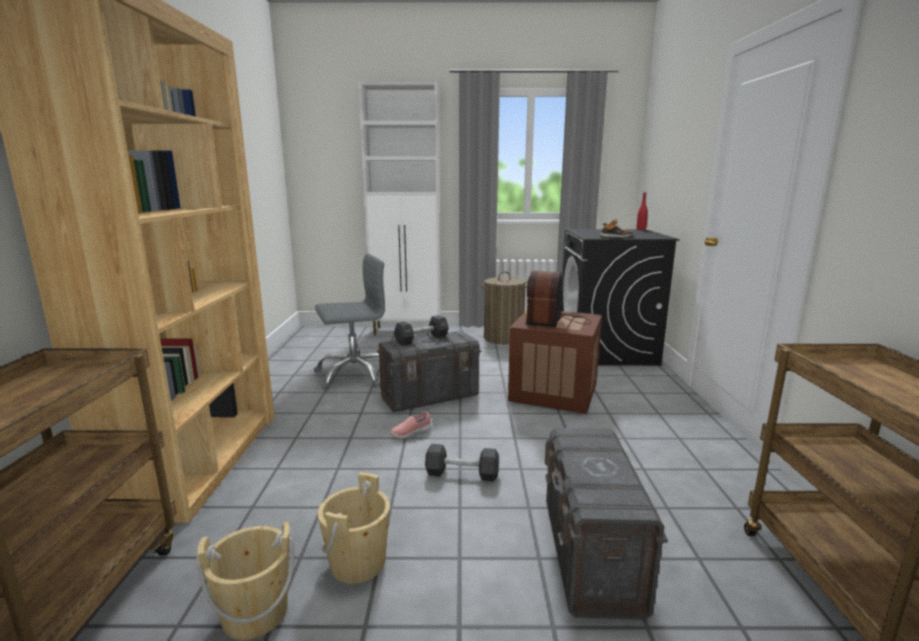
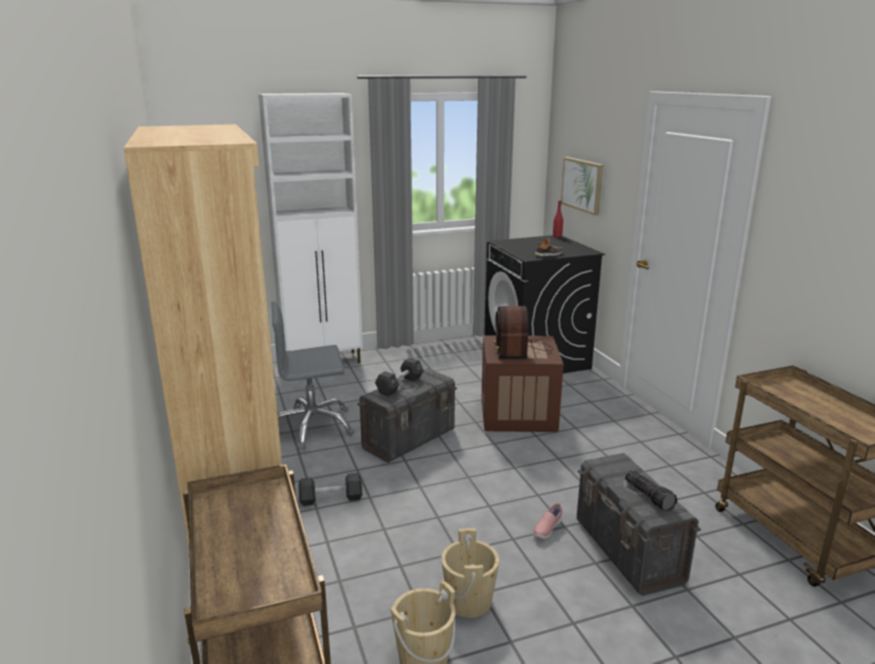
camera: 20 degrees left, 5 degrees up
(354, 374) = (312, 427): grey office chair -> grey office chair turned 150 degrees counterclockwise
(410, 433) = (421, 481): pink shoe -> pink shoe (547, 529)
(462, 474) = (494, 510): black dumbbell -> black dumbbell (331, 498)
(503, 338) = (431, 357): laundry basket -> none
(608, 481) = (649, 496): none -> flashlight
(666, 173) = (582, 185): none -> picture

